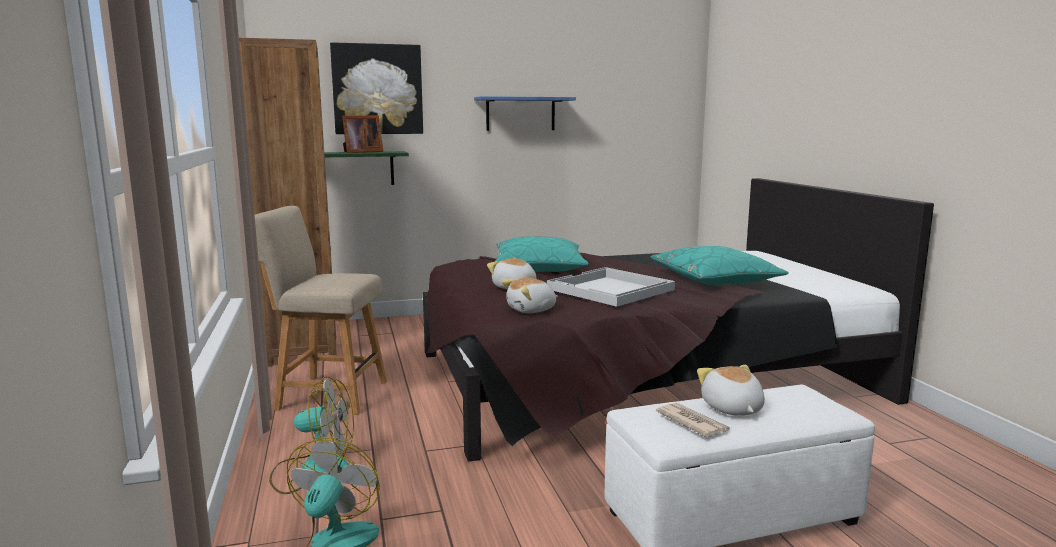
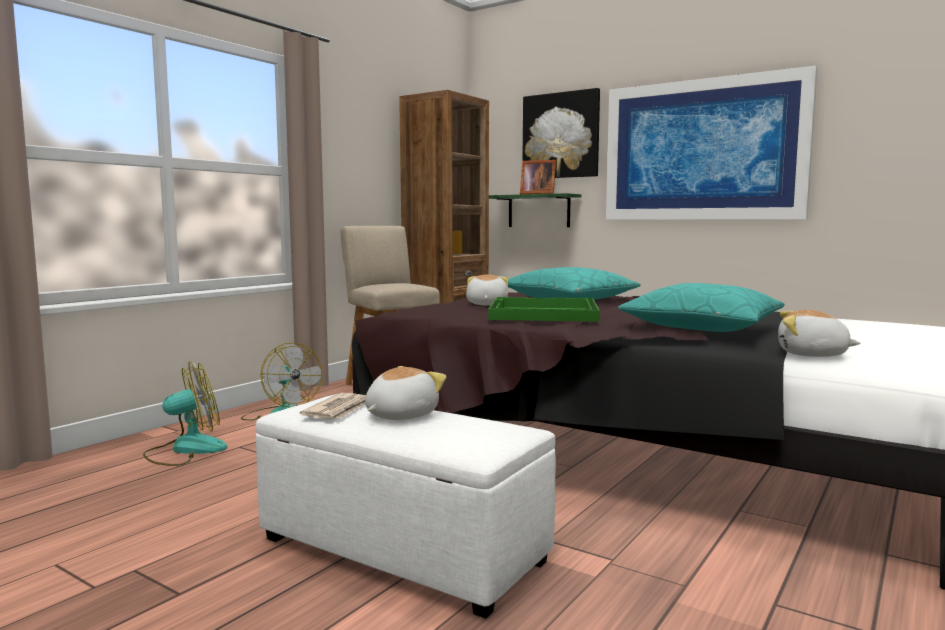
camera: 50 degrees right, 5 degrees down
(520, 114) = (703, 150): blue shelf -> picture
(532, 310) = (431, 314): plush toy -> plush toy (812, 355)
(610, 289) = (542, 313): white tray -> green tray

